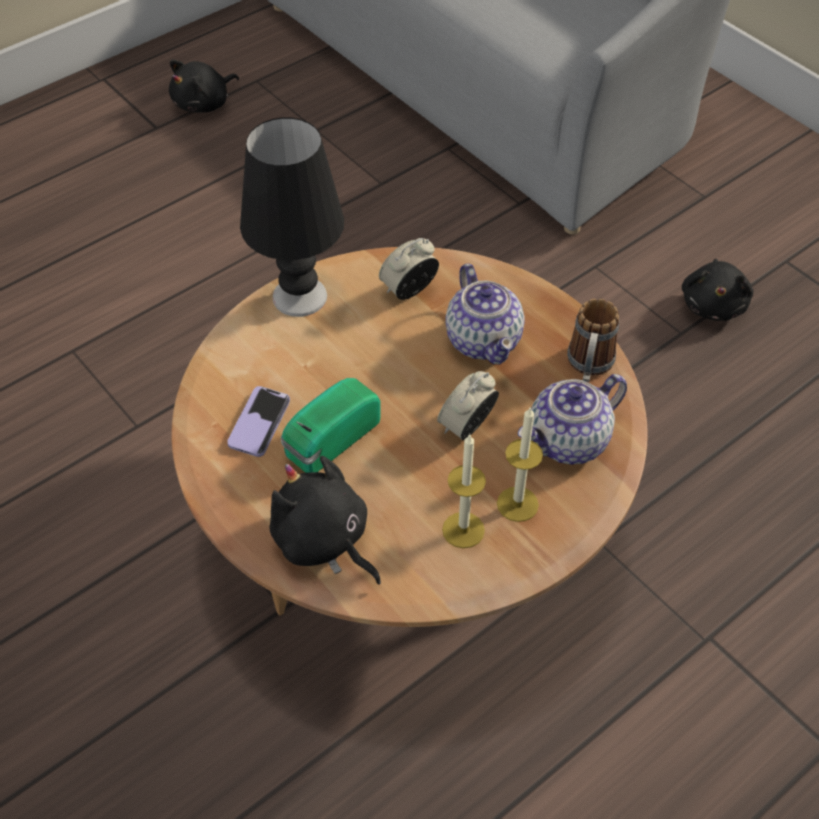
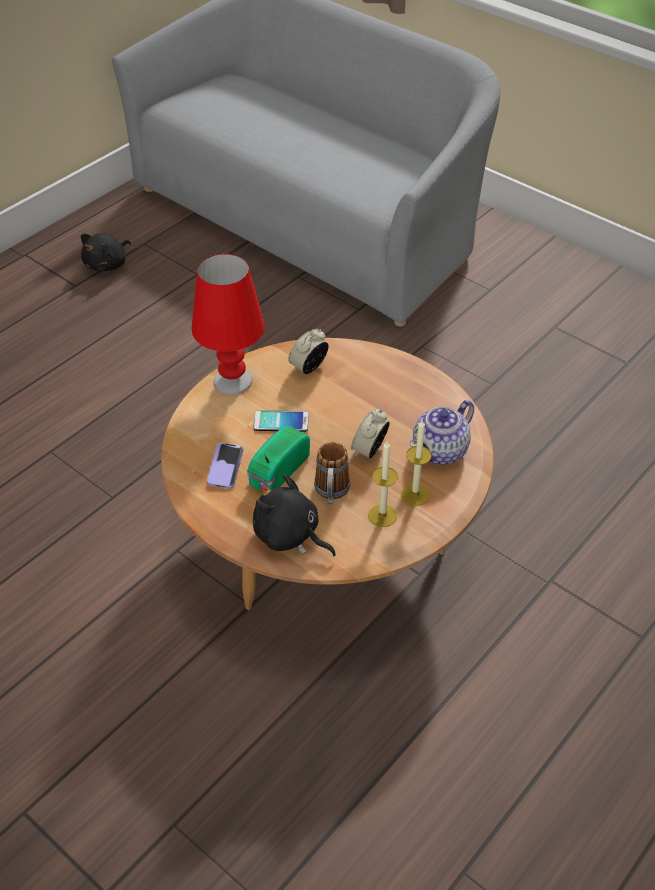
camera: 10 degrees left, 5 degrees down
(299, 296) = (232, 381): black table lamp -> red table lamp
(352, 366) = (281, 422): none -> phone
(484, 340) = (368, 393): teapot -> none
(588, 367) = (443, 402): mug -> mug (331, 493)
(713, 304) = (510, 362): black plush toy -> none

